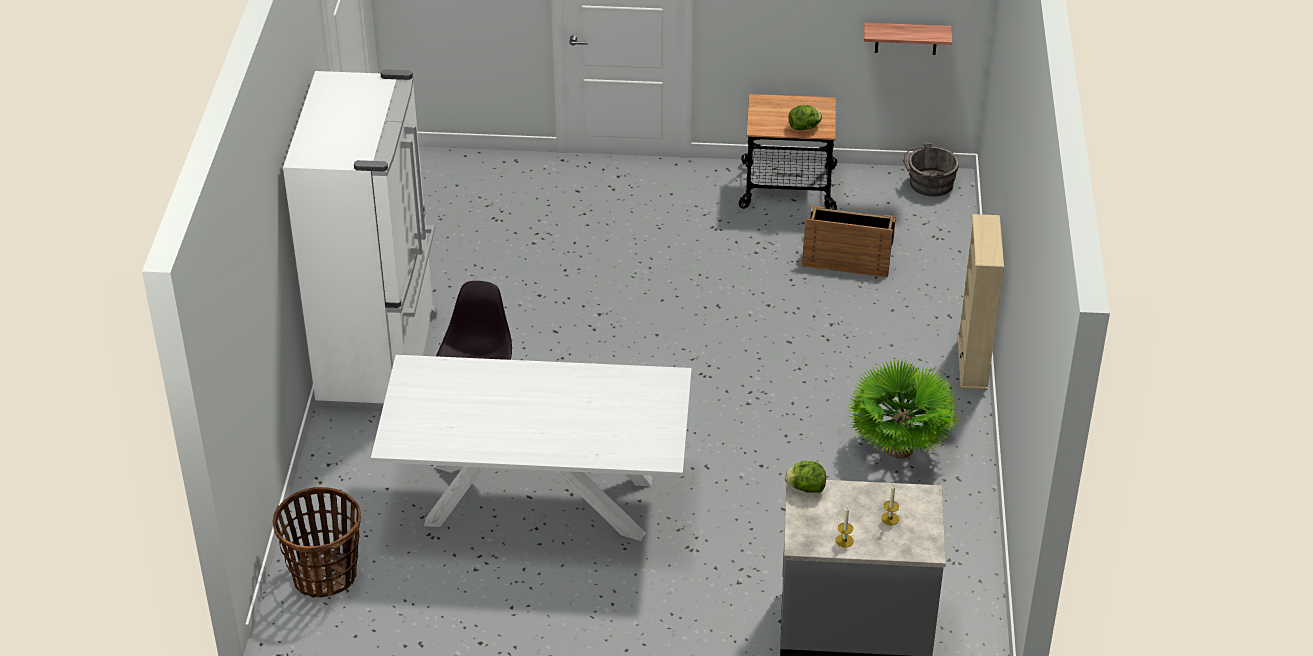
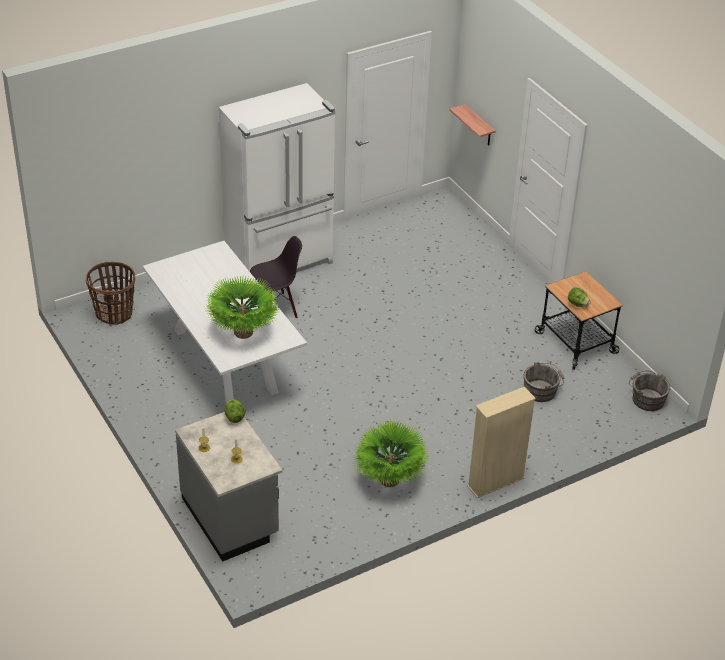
camera: 55 degrees right, 0 degrees up
(618, 416) = (243, 332): none -> potted plant
(847, 253) = (542, 391): crate -> grey bucket
(906, 38) = (666, 292): shelf -> shelf (479, 126)

